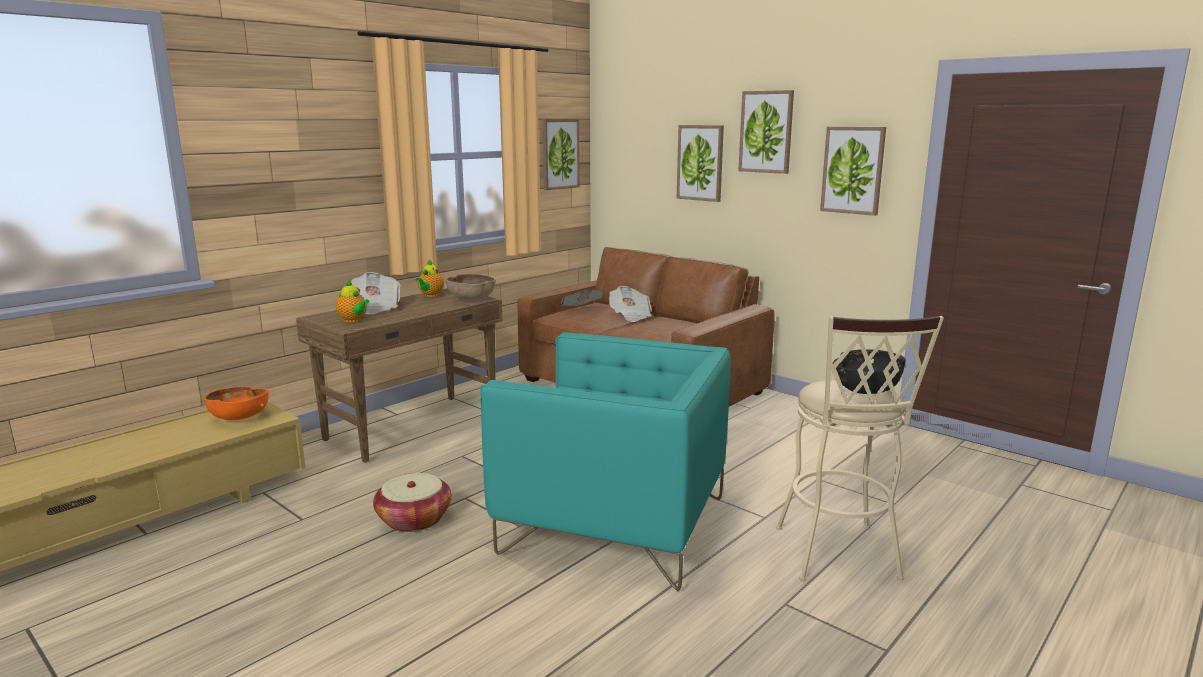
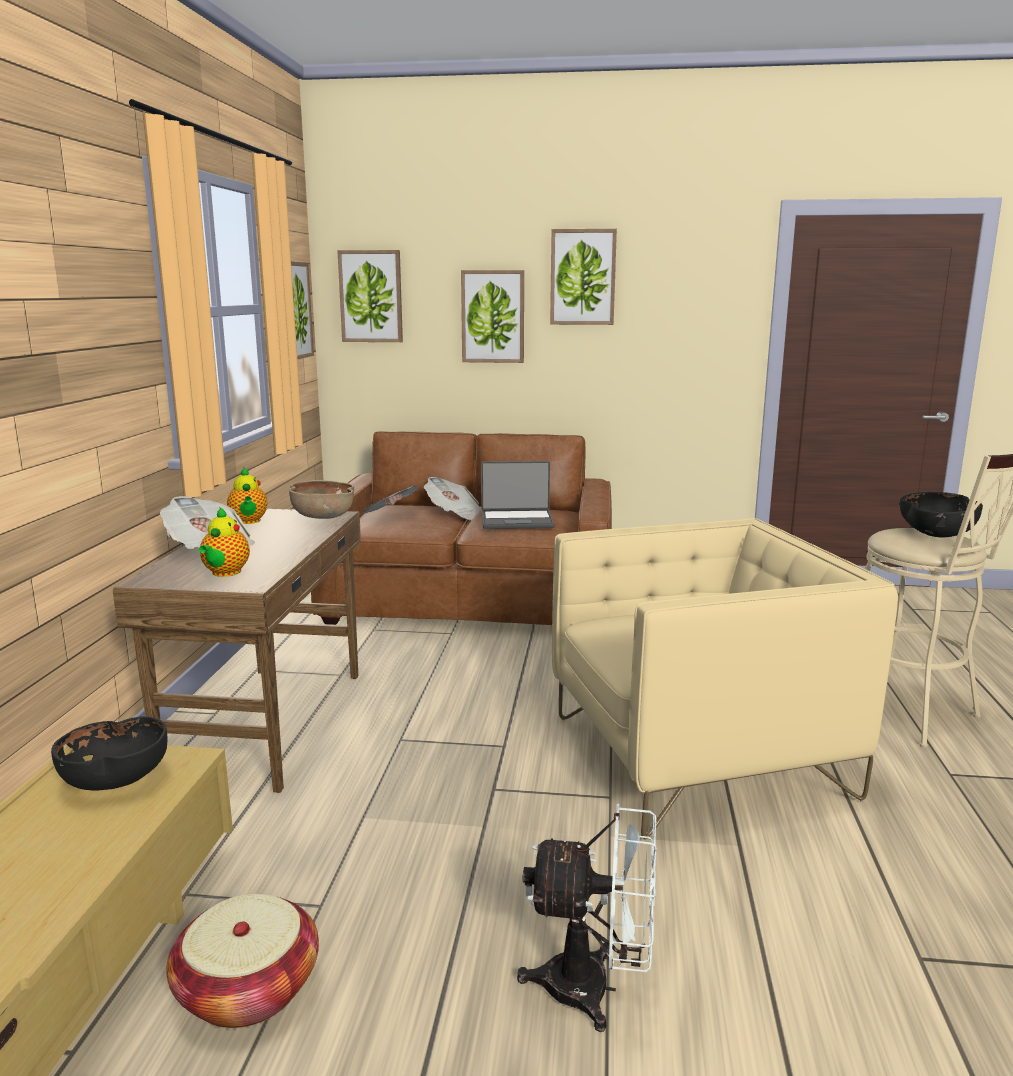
camera: 35 degrees left, 0 degrees up
(239, 418) = (115, 781): orange bowl -> black bowl
(349, 607) = (595, 988): none -> white fan
(353, 320) = (225, 573): teapot -> teapot turned 90 degrees clockwise
(414, 519) = (478, 840): basket -> basket (248, 989)
(613, 525) = (697, 757): turquoise armchair -> beige armchair
(655, 328) = (517, 521): none -> laptop
(853, 170) = (691, 318): picture -> picture (371, 296)

